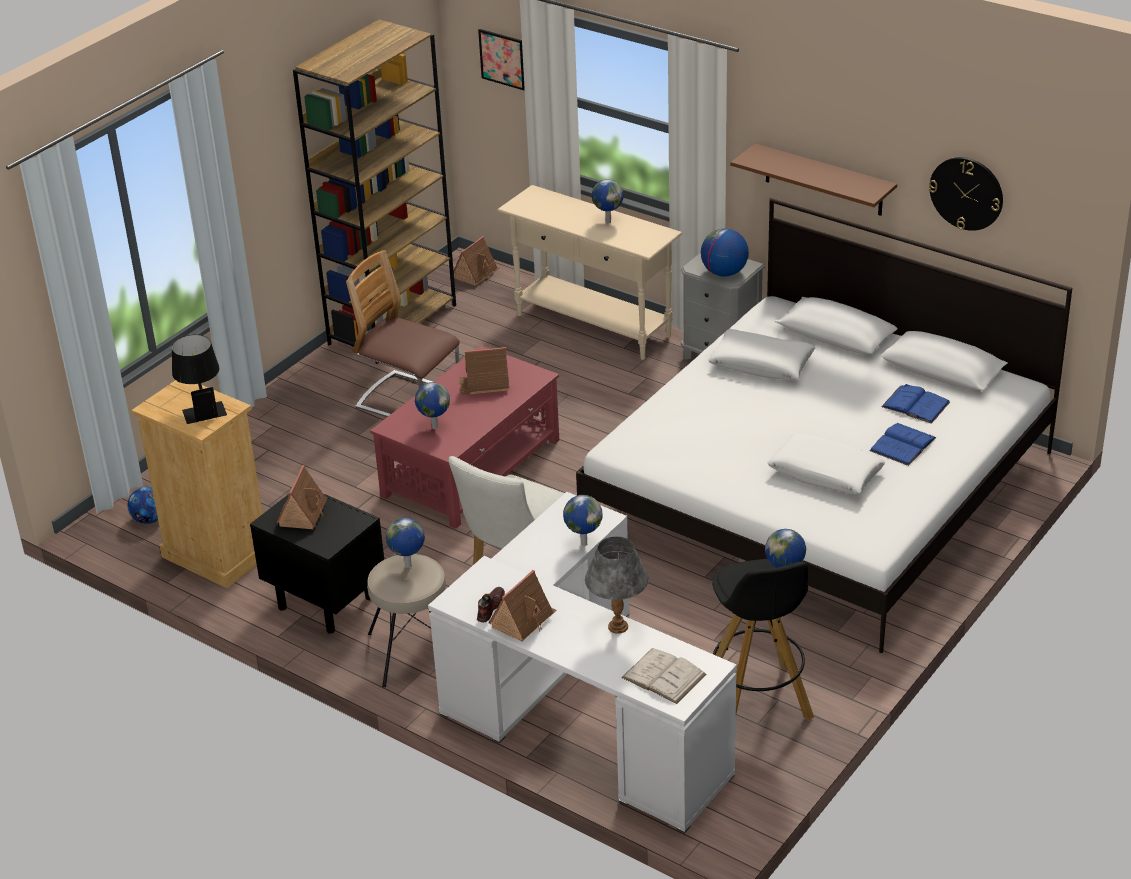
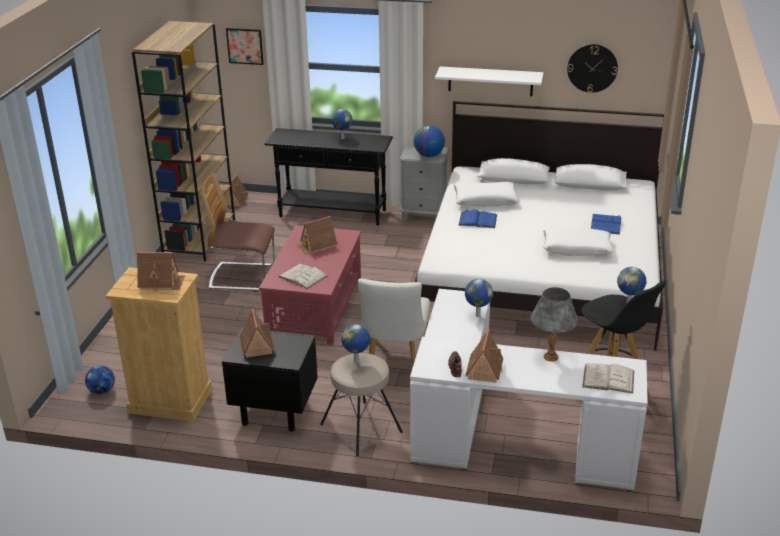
camera: 25 degrees left, 5 degrees down
(202, 407) = (161, 282): black table lamp -> toy house
(434, 427) = (302, 276): globe -> white book
(593, 326) = (333, 213): beige console table -> black console table
(823, 180) = (490, 81): brown shelf -> white shelf
(915, 404) = (593, 203): blue book -> blue book (478, 220)

